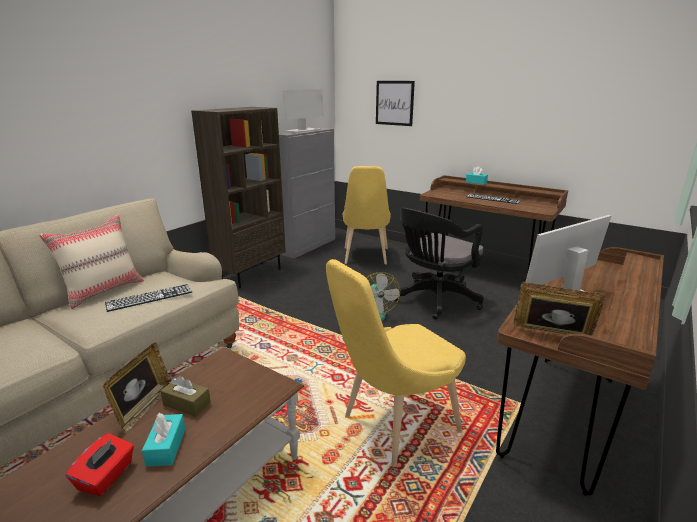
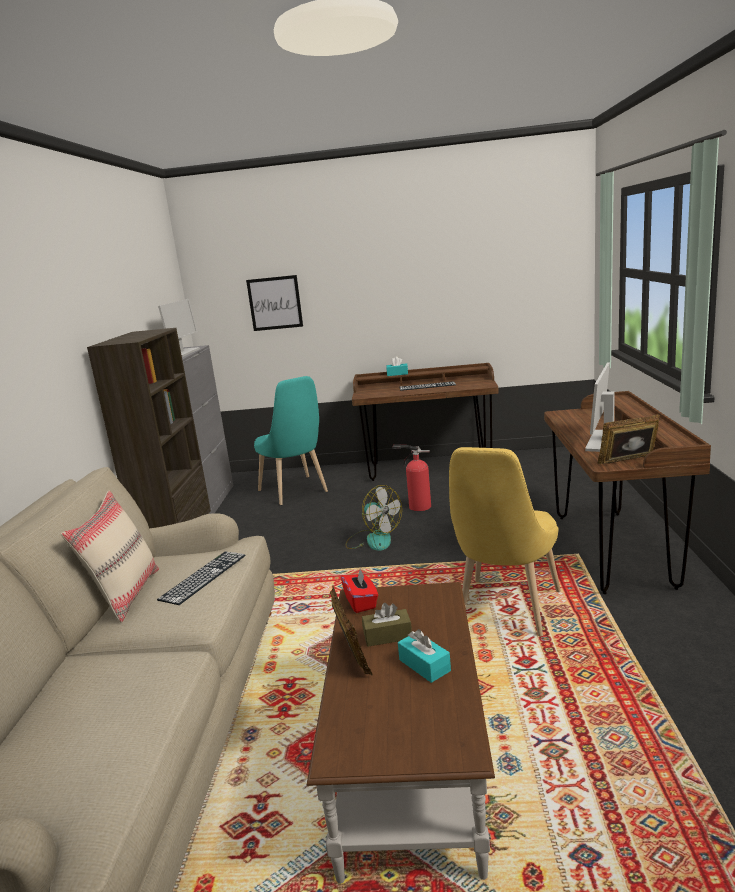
camera: 30 degrees left, 5 degrees down
(106, 477) = (410, 704): red tissue box -> red tissue box (361, 602)
(365, 257) = (295, 492): yellow chair -> turquoise chair
(434, 300) = (417, 506): black office chair -> fire extinguisher

